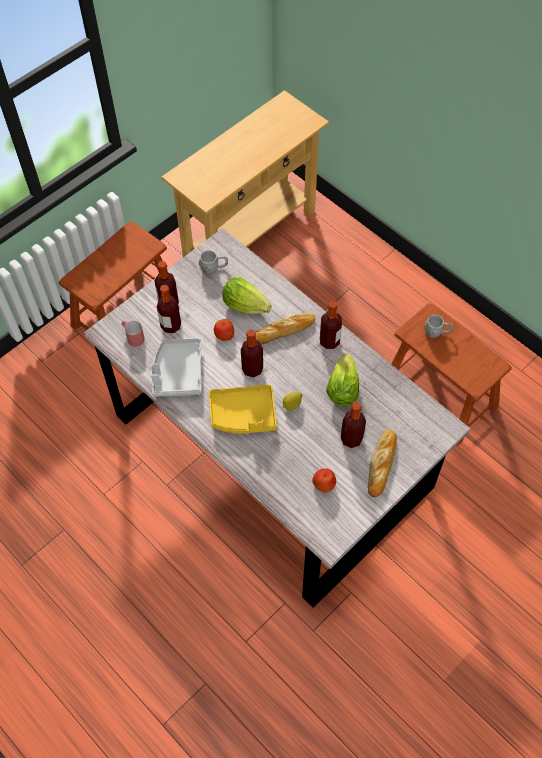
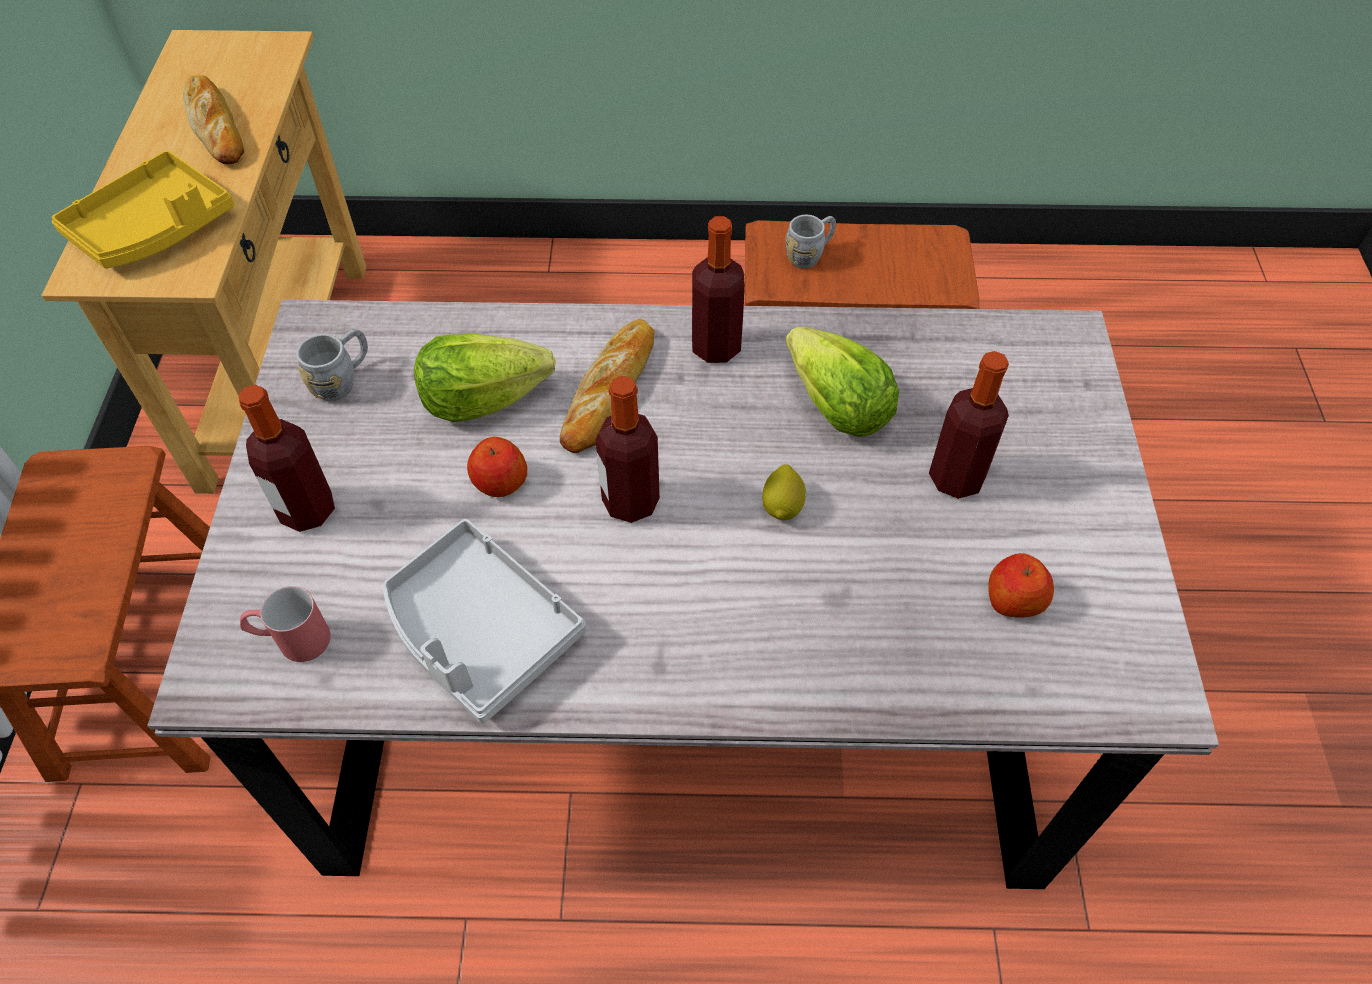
camera: 45 degrees left, 5 degrees down
(171, 326) = (361, 551): bottle -> none
(243, 415) = (713, 601): yellow tray -> yellow tray (154, 228)
(382, 464) = (1057, 478): bread -> bread (215, 126)

